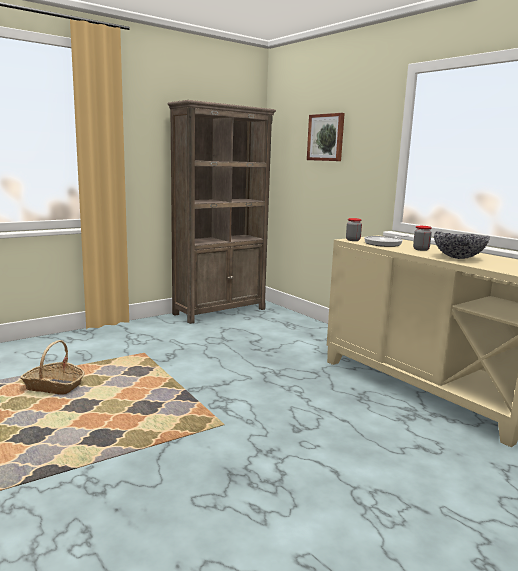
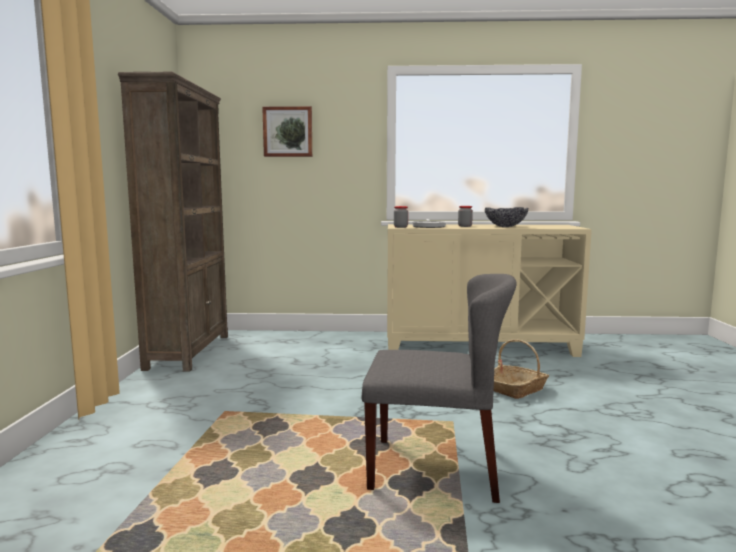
camera: 50 degrees left, 5 degrees down
(54, 386) = (224, 484): basket -> basket (518, 389)
(135, 440) = (435, 468): none -> grey chair

